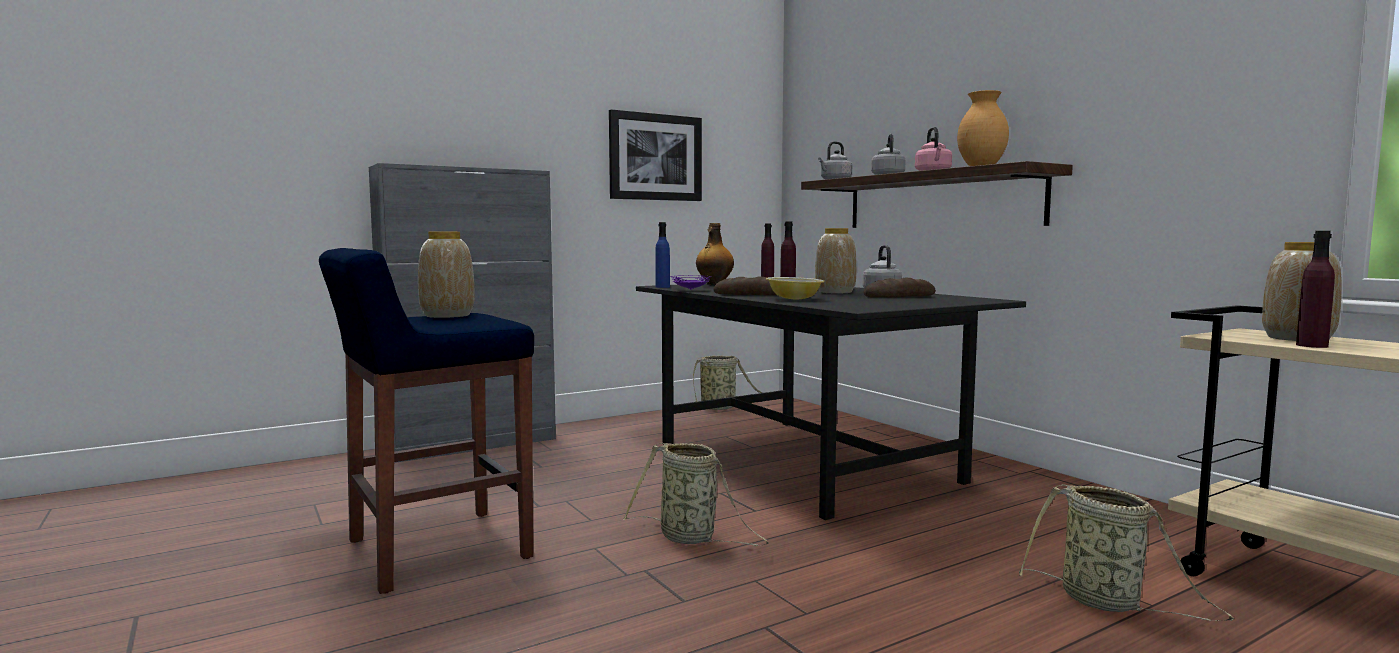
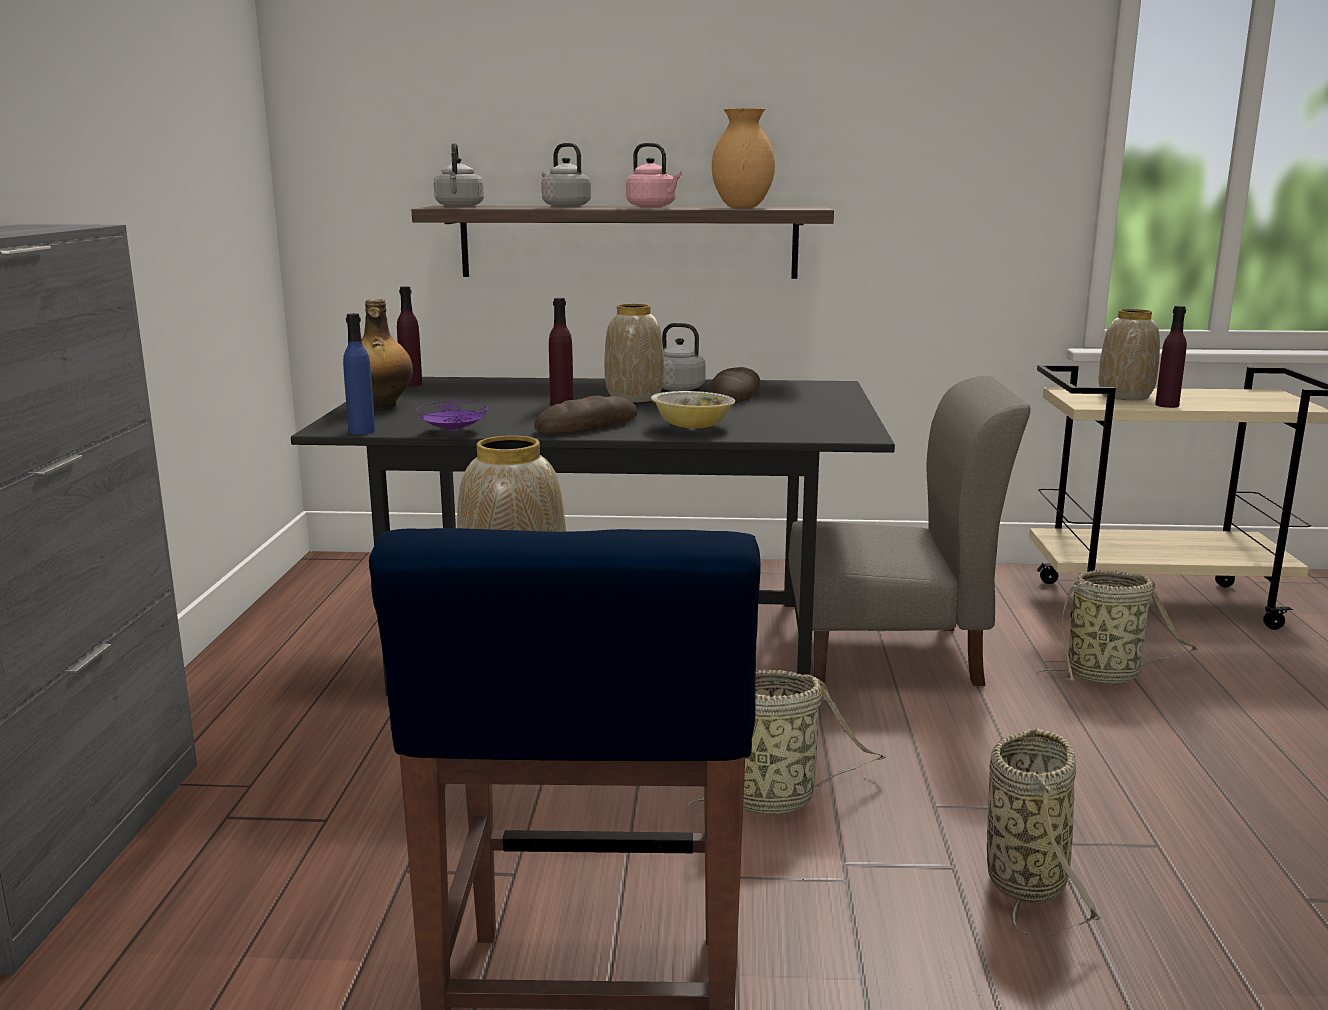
camera: 55 degrees left, 10 degrees up
(655, 157) = (151, 163): picture -> none
(720, 408) = (297, 604): basket -> basket (1025, 877)
(955, 523) = (889, 653): none -> grey chair

